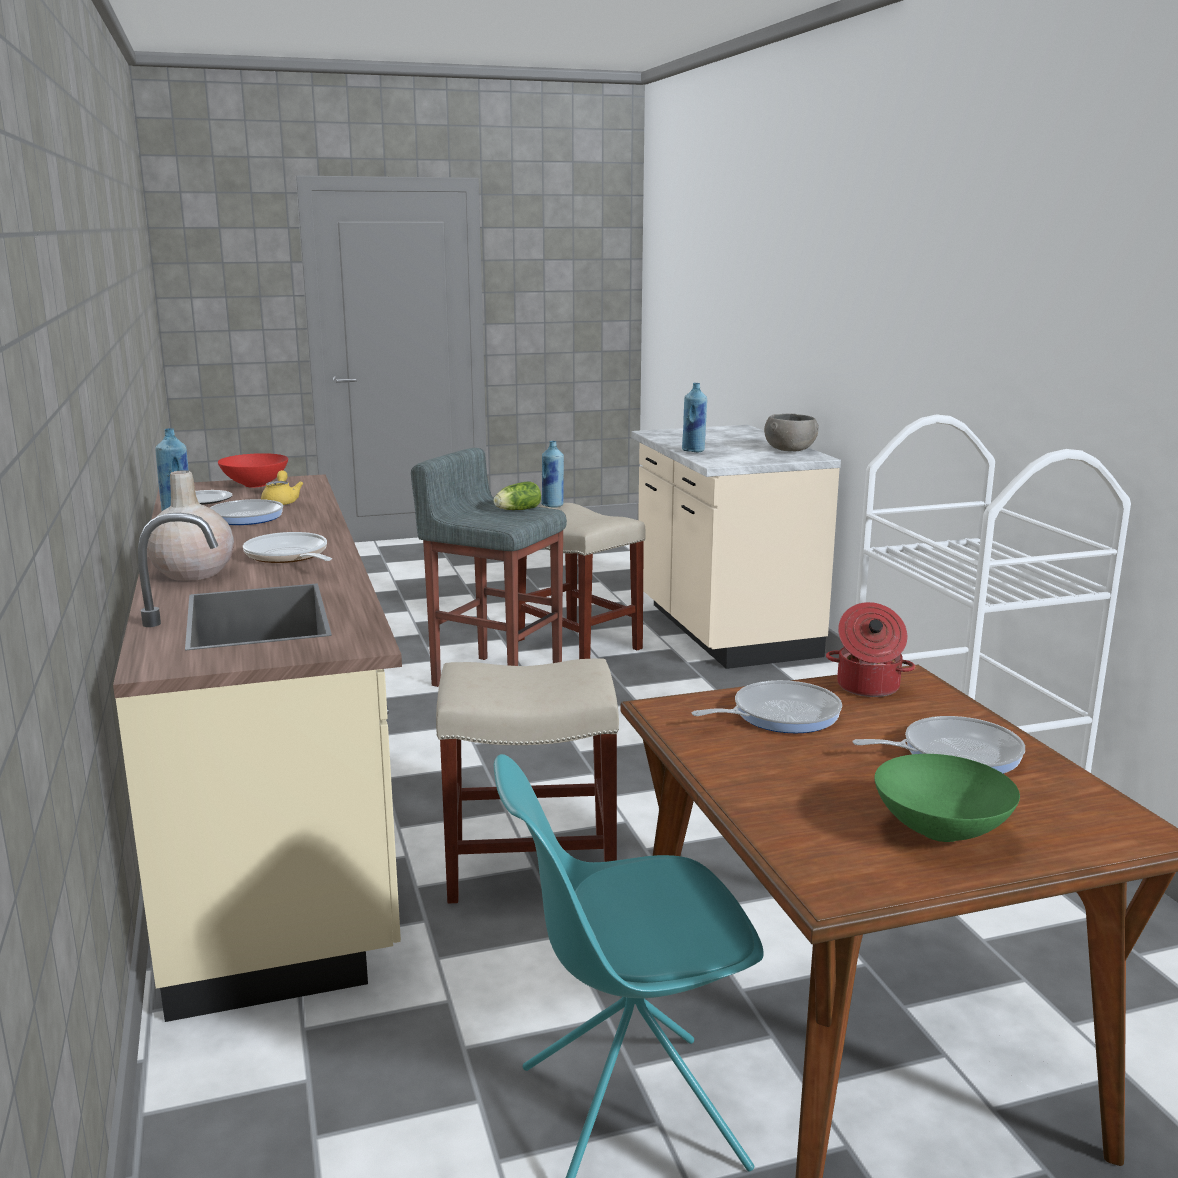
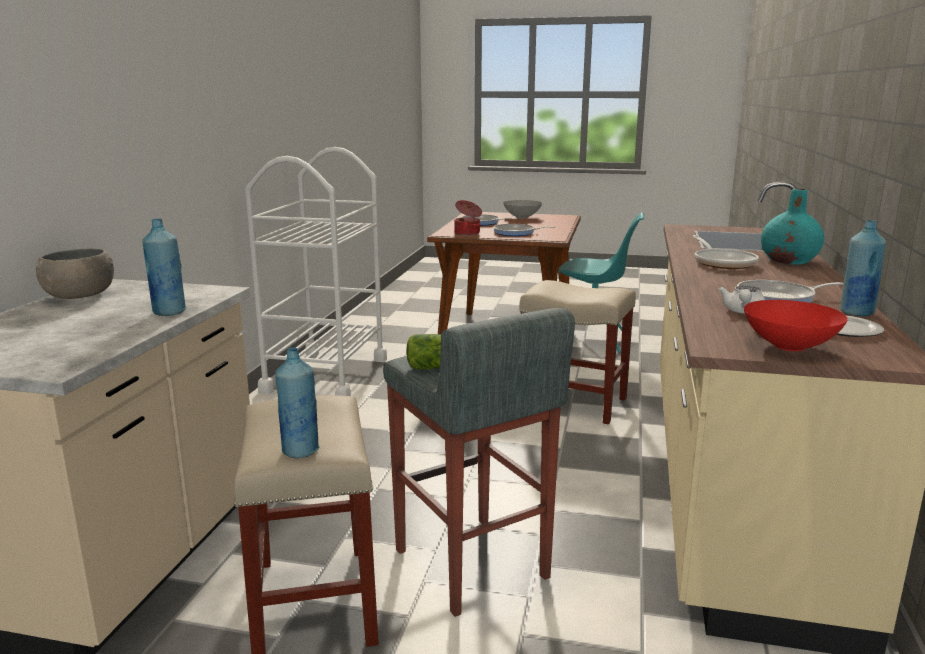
camera: 150 degrees left, 0 degrees up
(192, 573) = (789, 260): beige vase -> turquoise vase
(281, 502) = (743, 312): yellow teapot -> white teapot
(938, 831) = (522, 217): green bowl -> grey bowl

